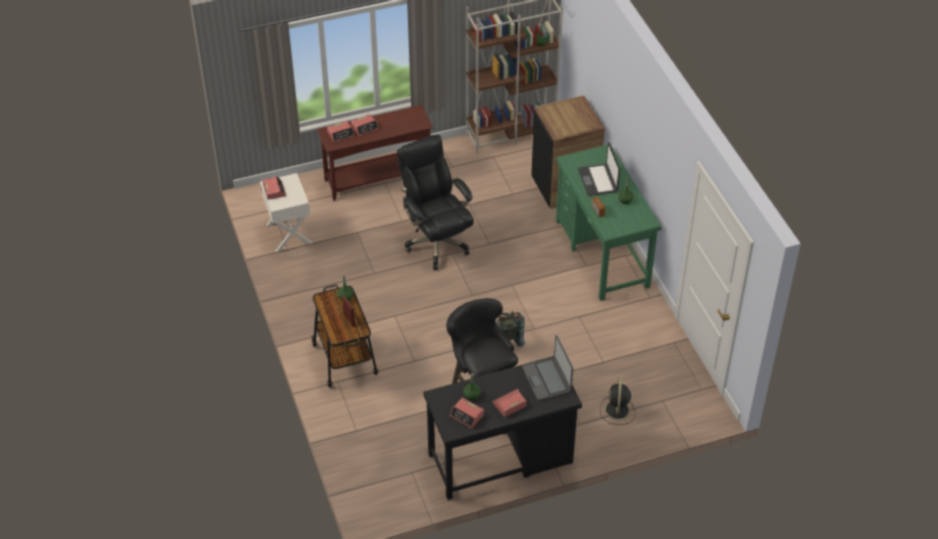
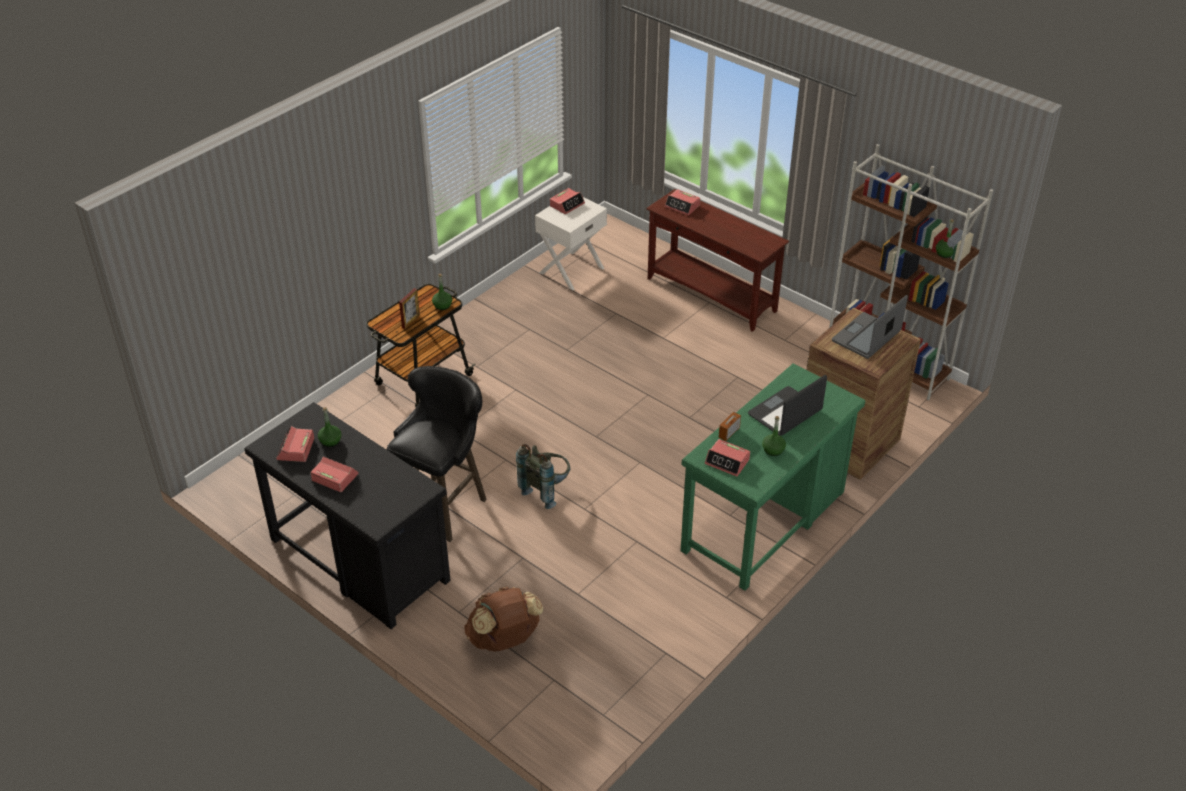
camera: 60 degrees right, 5 degrees down
(365, 127) = (709, 217): alarm clock -> alarm clock (727, 462)
(436, 242) = (654, 376): black office chair -> none
(547, 379) = (397, 494): laptop -> laptop (867, 337)
(617, 411) = (504, 639): black fan -> brown backpack

